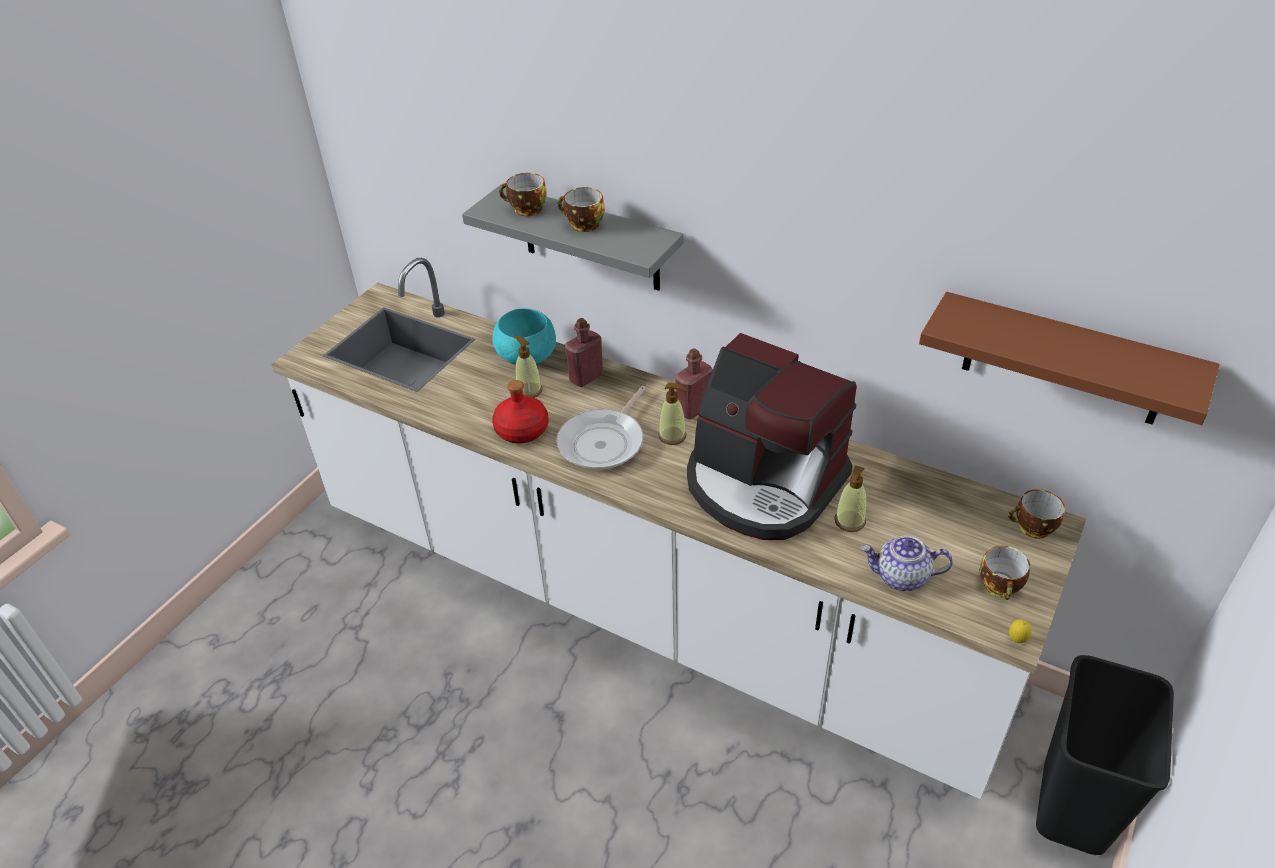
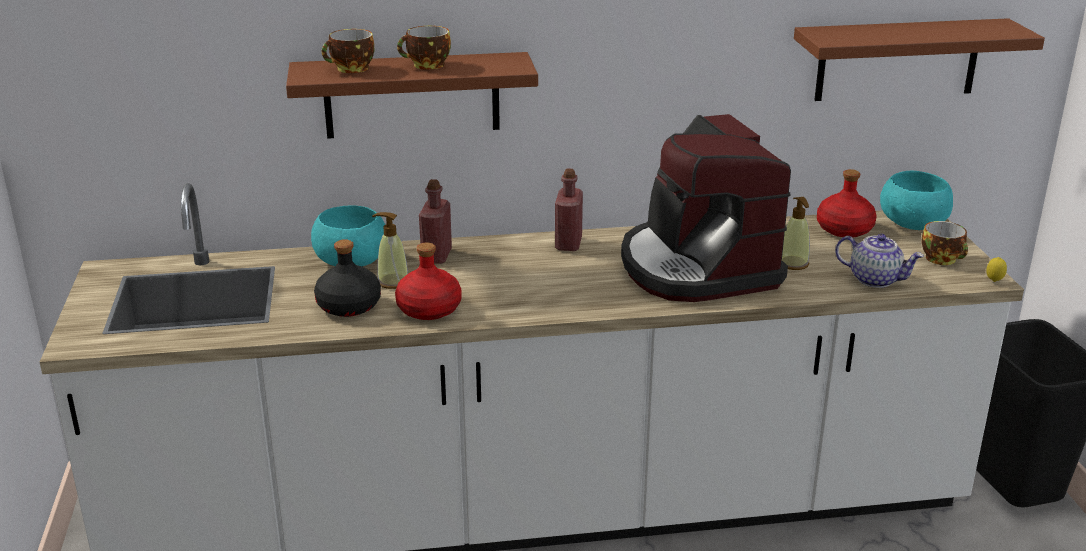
camera: 40 degrees left, 15 degrees down
(476, 400) = (348, 306): none -> black bottle
(590, 239) = (412, 95): grey shelf -> brown shelf
(604, 442) = (522, 289): frying pan -> none
(672, 436) = (577, 265): soap dispenser -> none
(763, 484) = (697, 267): coffee machine -> coffee machine turned 75 degrees clockwise
(901, 577) = (875, 279): teapot -> teapot turned 120 degrees counterclockwise
(952, 503) = (845, 229): none -> red bottle
(1032, 528) = (913, 223): cup -> turquoise bowl

